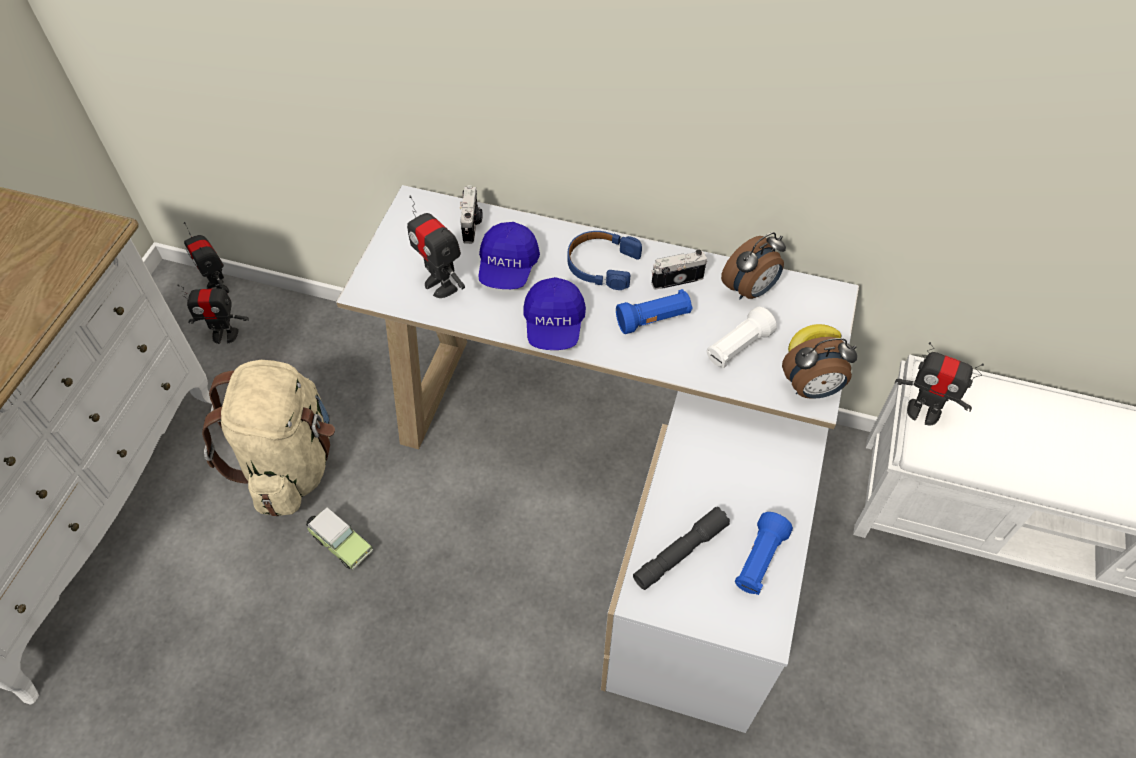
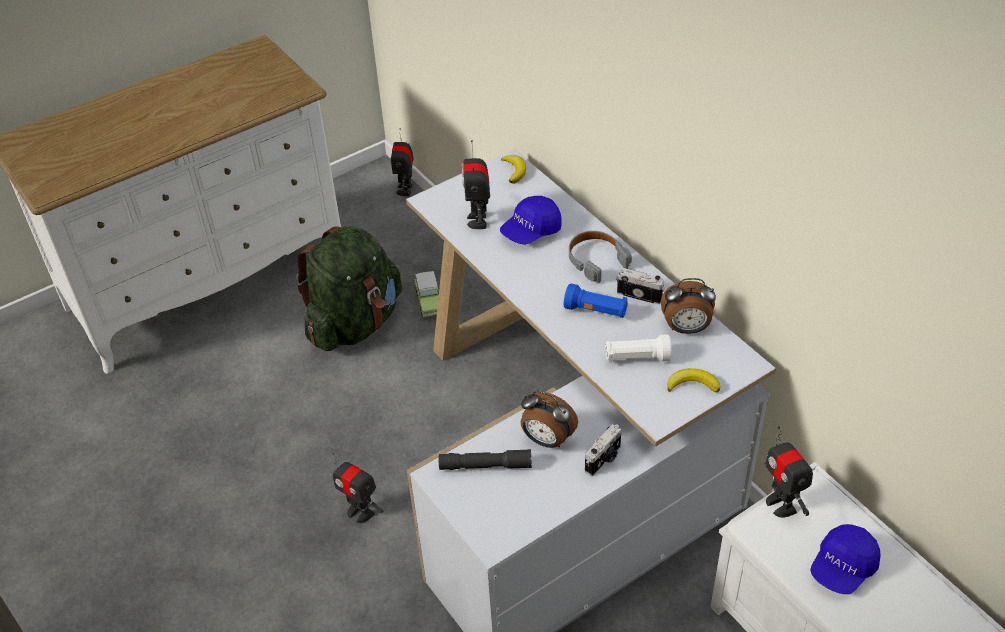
camera: 40 degrees right, 10 degrees down
(225, 334) = (383, 222): toy robot -> toy robot (360, 512)
(290, 463) = (355, 323): beige backpack -> green backpack
(340, 543) = (343, 389): toy car -> toy car (429, 301)
(426, 209) = (514, 170): none -> banana
(472, 225) = (534, 194): camera -> camera (604, 459)
(554, 325) = (525, 280): blue cap -> blue cap (842, 568)
(601, 265) = (596, 260): blue headphones -> grey headphones
(759, 561) = (532, 502): blue flashlight -> none
(812, 389) = (662, 411): alarm clock -> alarm clock (546, 440)

